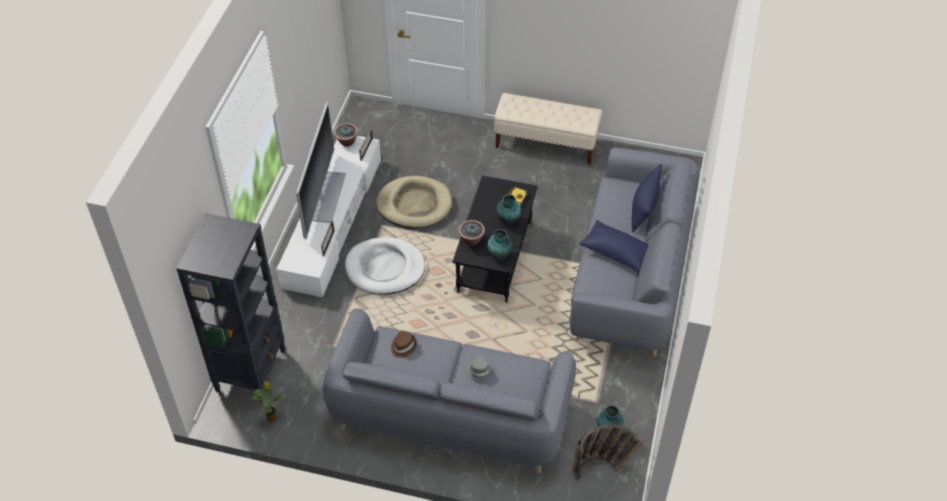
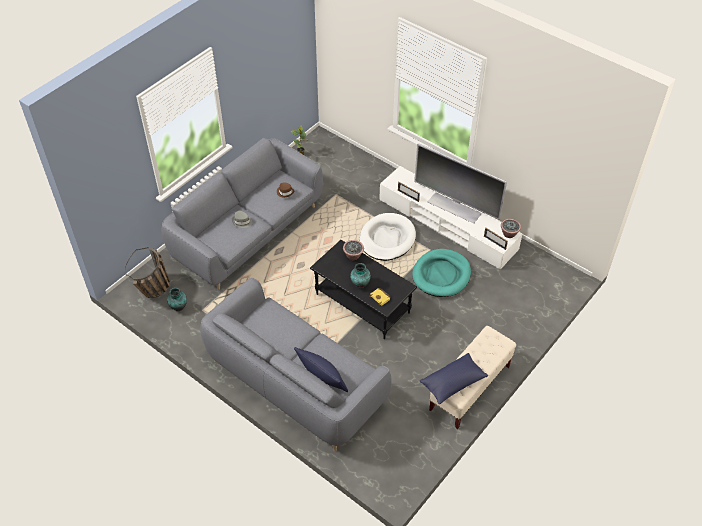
camera: 115 degrees right, 0 degrees up
(251, 370) = (341, 155): black bookcase -> none
(414, 205) = (441, 275): beige dog bed -> turquoise dog bed
(499, 255) = (330, 266): vase -> none
(617, 252) = (289, 338): blue pillow -> blue pillow (453, 383)

